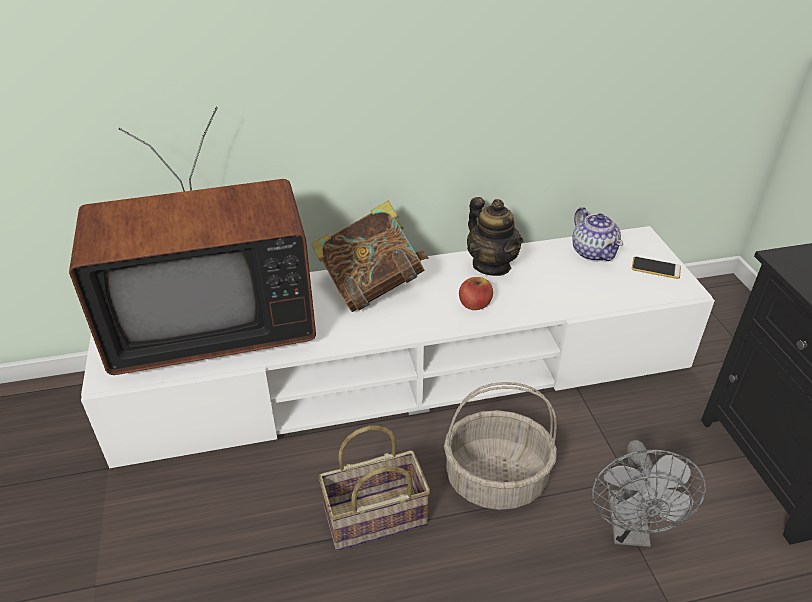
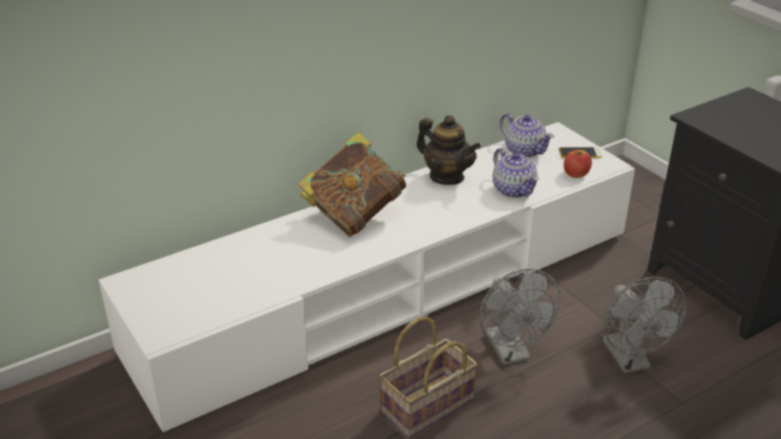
camera: 20 degrees left, 5 degrees down
(211, 325) = (228, 274): television -> none
(474, 304) = (450, 210): apple -> apple (575, 174)
(497, 479) = (511, 353): basket -> grey fan
(557, 296) = (513, 190): none -> teapot

